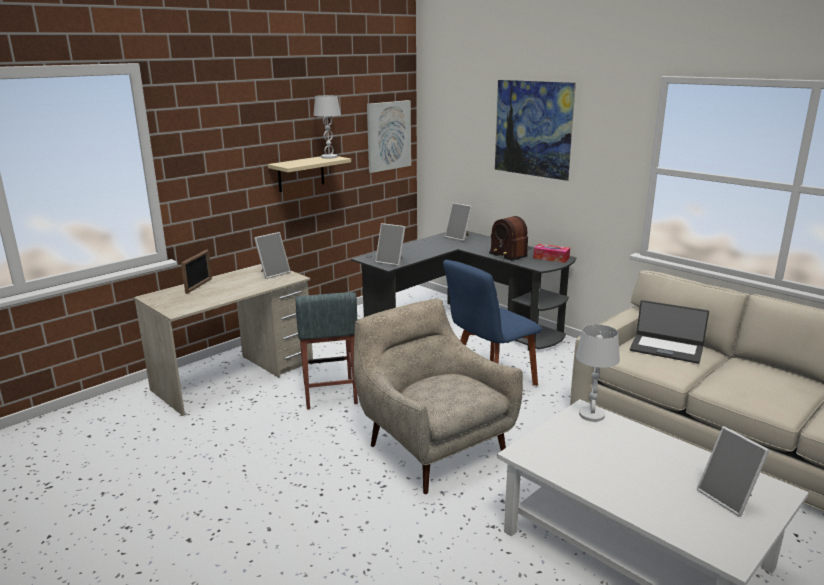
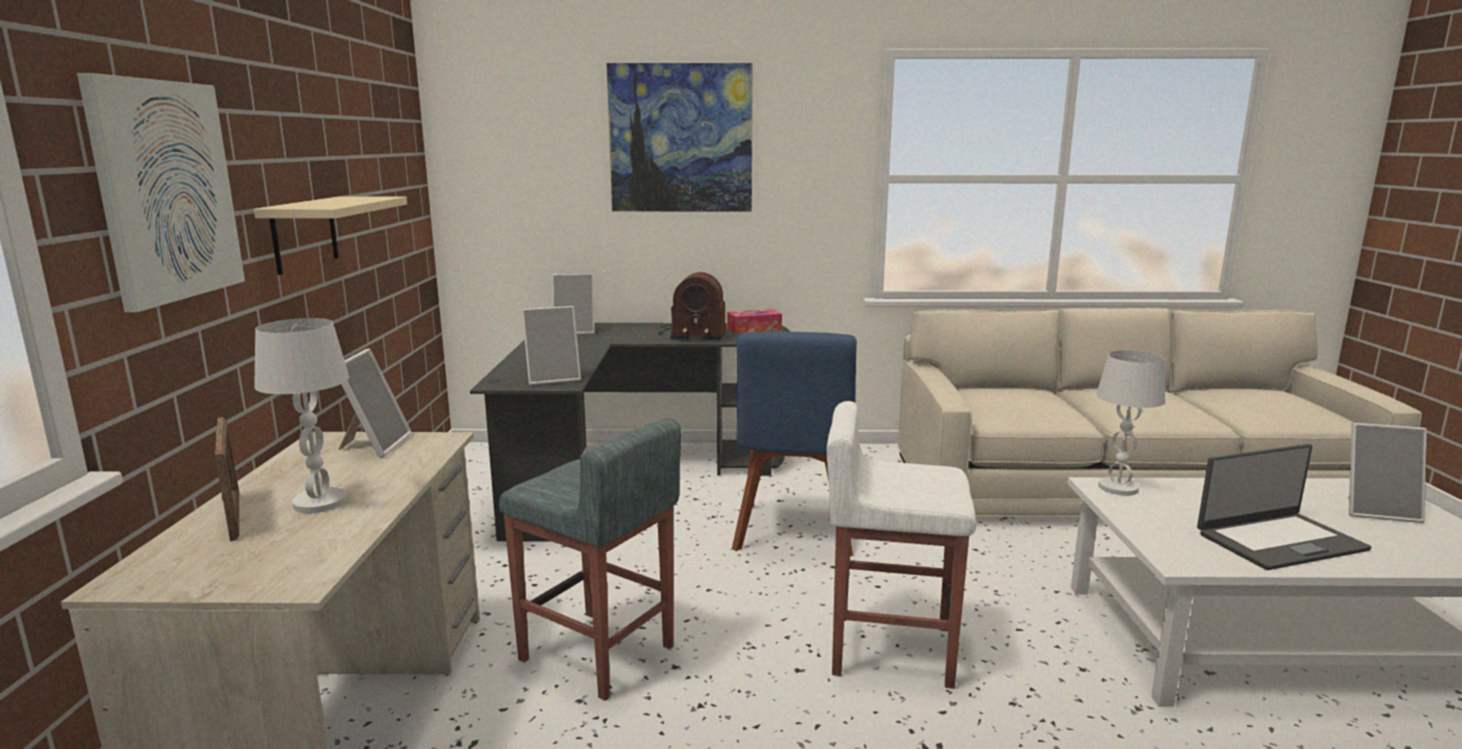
camera: 45 degrees left, 5 degrees down
(329, 157) = (355, 197): white table lamp -> white table lamp (320, 503)
(388, 135) = (401, 167): picture -> picture (166, 191)
(433, 447) = (889, 649): beige armchair -> white stool
(666, 349) = (1013, 398): laptop -> laptop (1279, 541)

